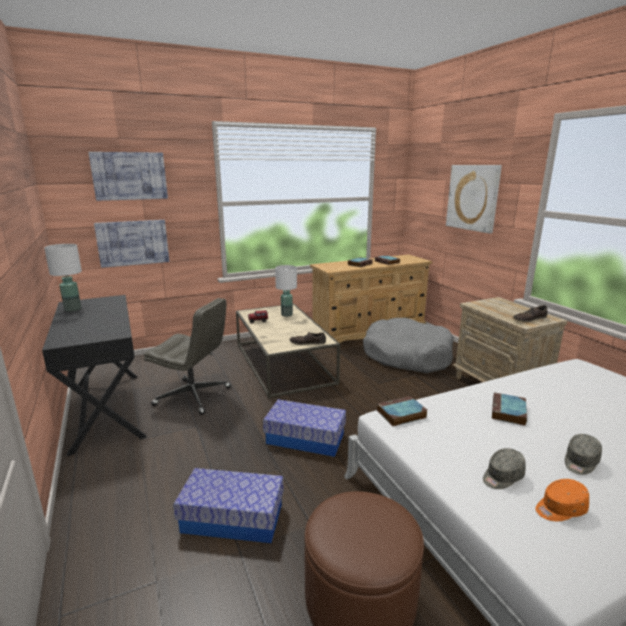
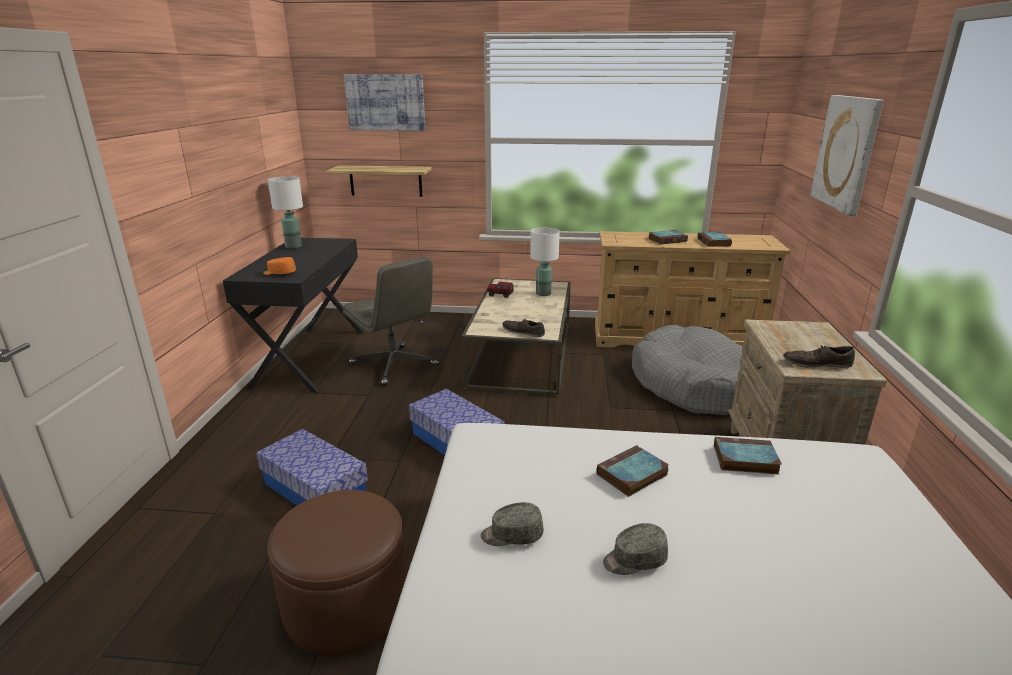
camera: 30 degrees right, 5 degrees up
(133, 243) = (385, 181): picture -> shelf
(400, 414) = (498, 435): book -> book (744, 460)
(559, 509) = (526, 591): orange cap -> orange cap (279, 273)

